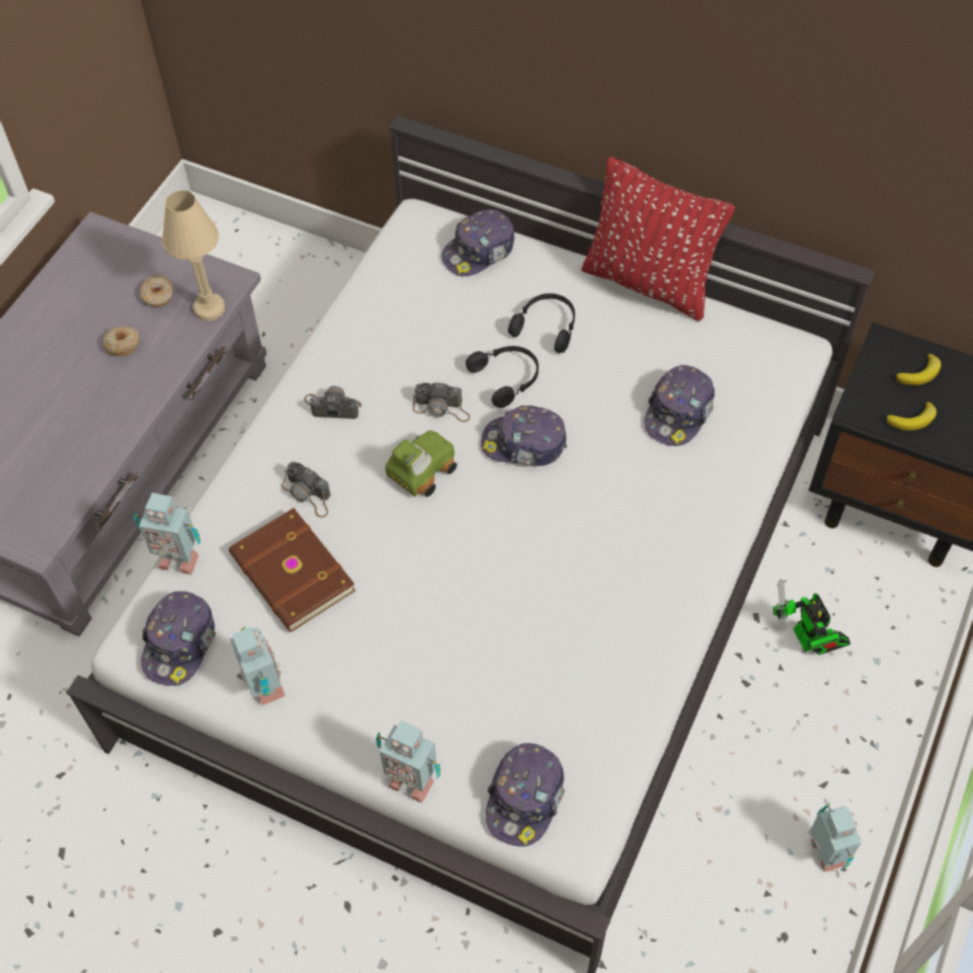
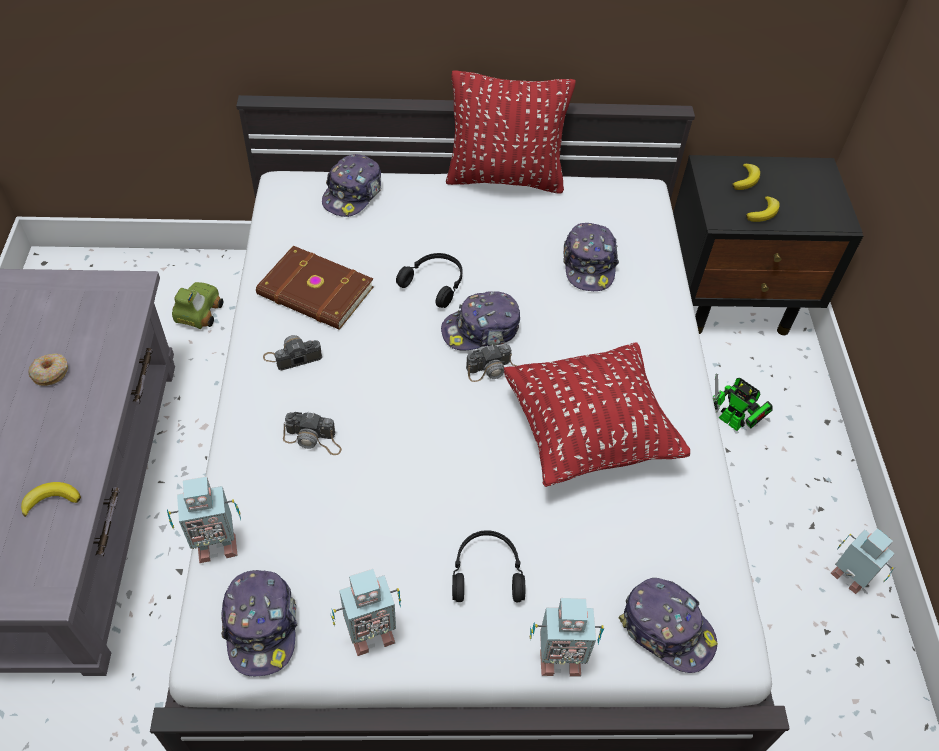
camera: 30 degrees left, 5 degrees down
(73, 464) = (51, 499): none -> banana
(158, 296) = (66, 319): donut -> none
(209, 308) = (124, 314): beige table lamp -> none
(264, 688) = (369, 635): toy robot -> toy robot turned 120 degrees clockwise
(291, 574) = (337, 516): brown book -> brown book (315, 293)
(420, 470) = (405, 382): toy car -> toy car (198, 312)
(442, 408) = (393, 325): camera -> camera (495, 370)
(525, 798) = (667, 629): cap -> cap turned 45 degrees counterclockwise
(547, 326) = (443, 234): black headphones -> black headphones (487, 572)
(566, 589) = (588, 434): none -> red pillow

